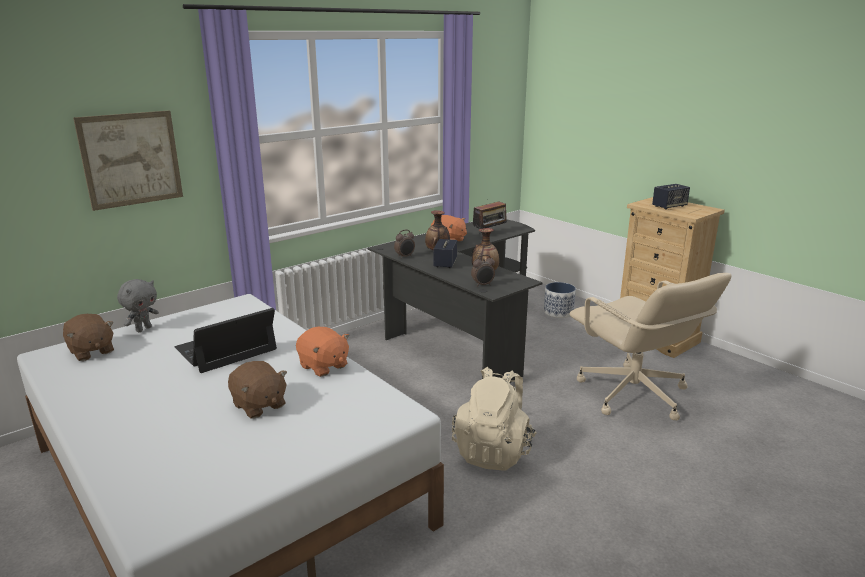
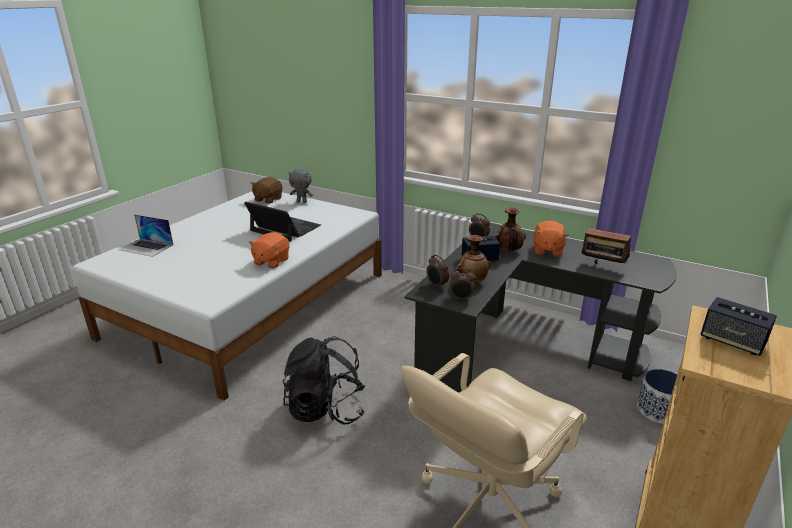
camera: 70 degrees right, 5 degrees up
(131, 159) = (335, 93): picture -> none
(148, 470) = (146, 247): none -> laptop
(259, 405) = (214, 255): brown plush toy -> none
(493, 451) = (326, 409): beige backpack -> black backpack
(511, 281) = (461, 298): none -> alarm clock

